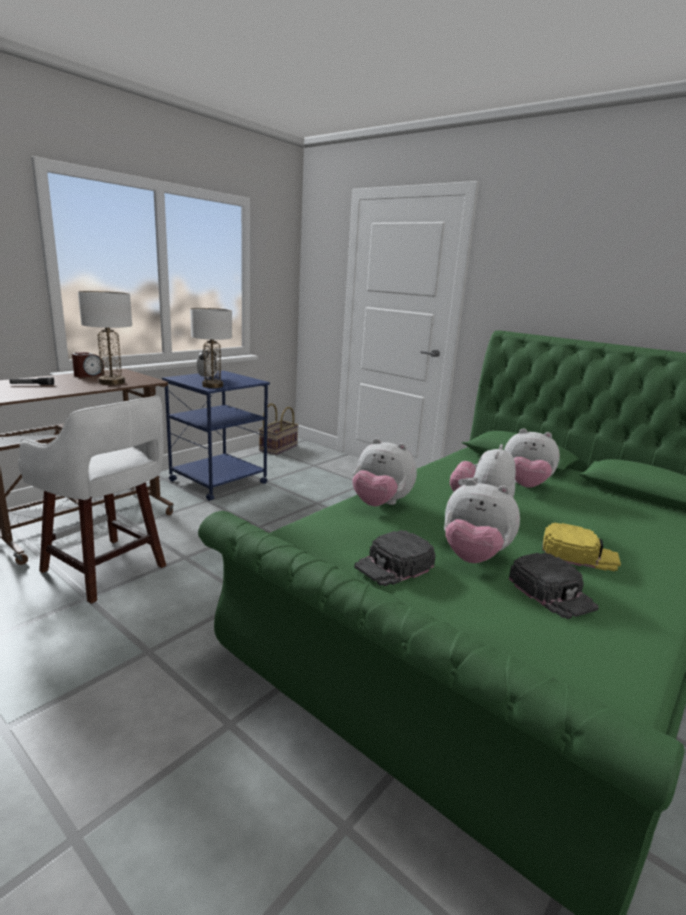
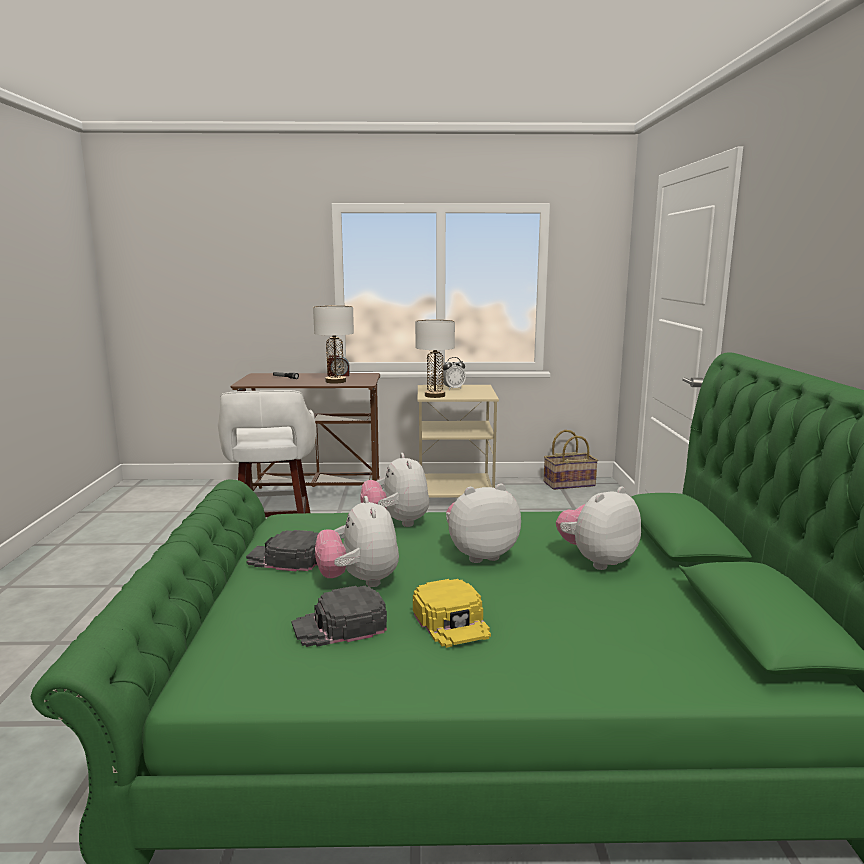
camera: 50 degrees right, 5 degrees down
(219, 481) = (456, 497): blue cart -> beige cart
(525, 486) = (596, 561): plush toy -> plush toy turned 75 degrees clockwise
(552, 592) = (340, 626): black cap -> black cap turned 45 degrees clockwise

